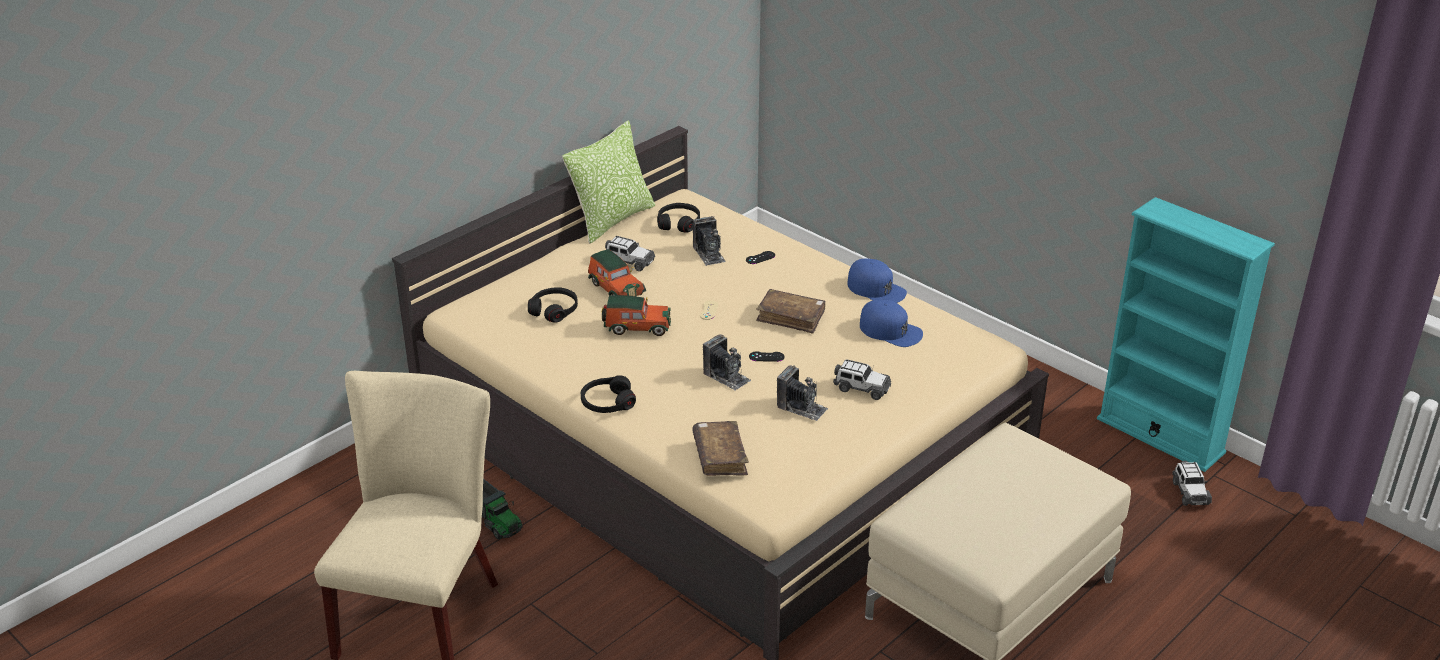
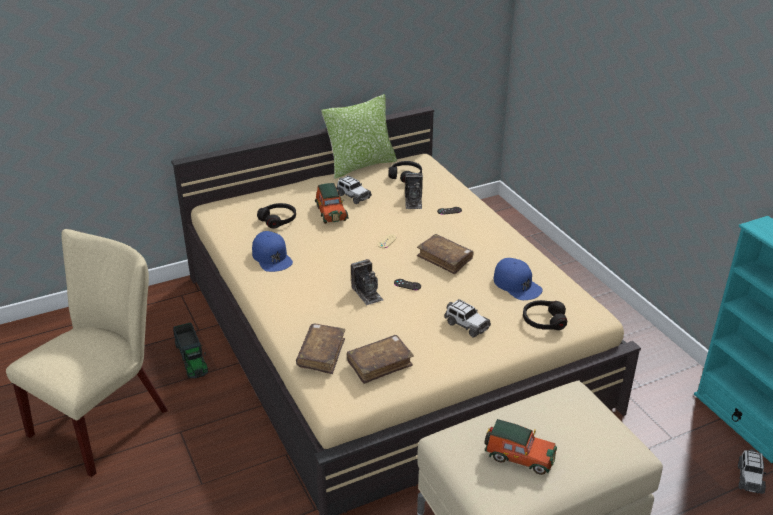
camera: 20 degrees right, 0 degrees up
(607, 402) = (269, 293): black headphones -> black headphones (543, 321)
(636, 327) = (326, 243): toy car -> toy car (518, 456)
(793, 452) = (379, 364): none -> brown book
(802, 408) = (409, 330): camera -> none
(876, 289) = (524, 250): blue cap -> blue cap (272, 257)

